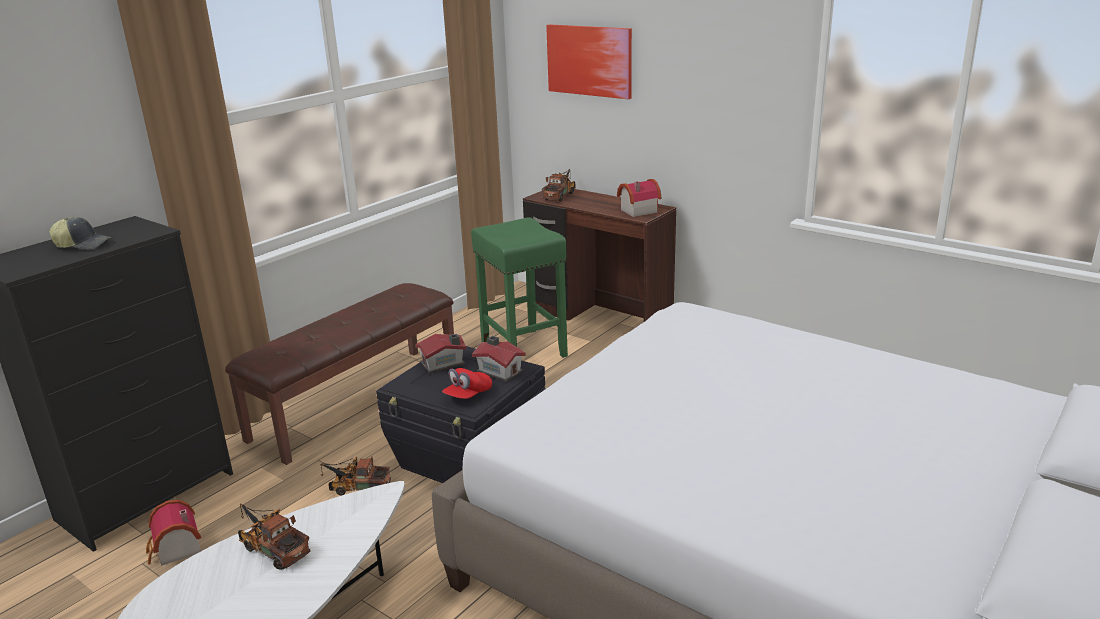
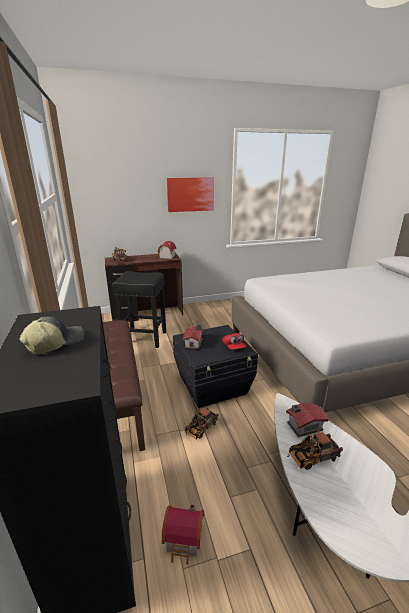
camera: 55 degrees left, 0 degrees up
(499, 371) = (220, 333): toy house -> toy house (303, 426)
(522, 349) = (143, 338): green stool -> black stool
(589, 60) = (120, 188): picture -> picture (190, 194)

